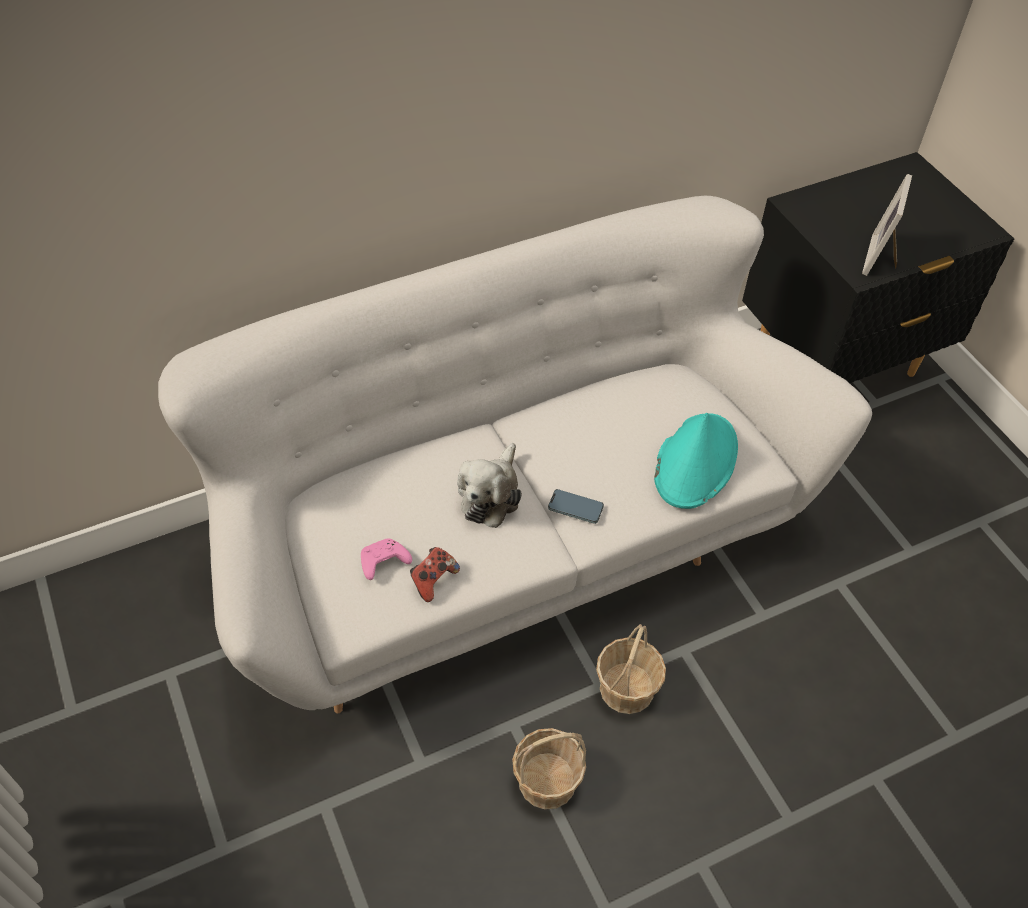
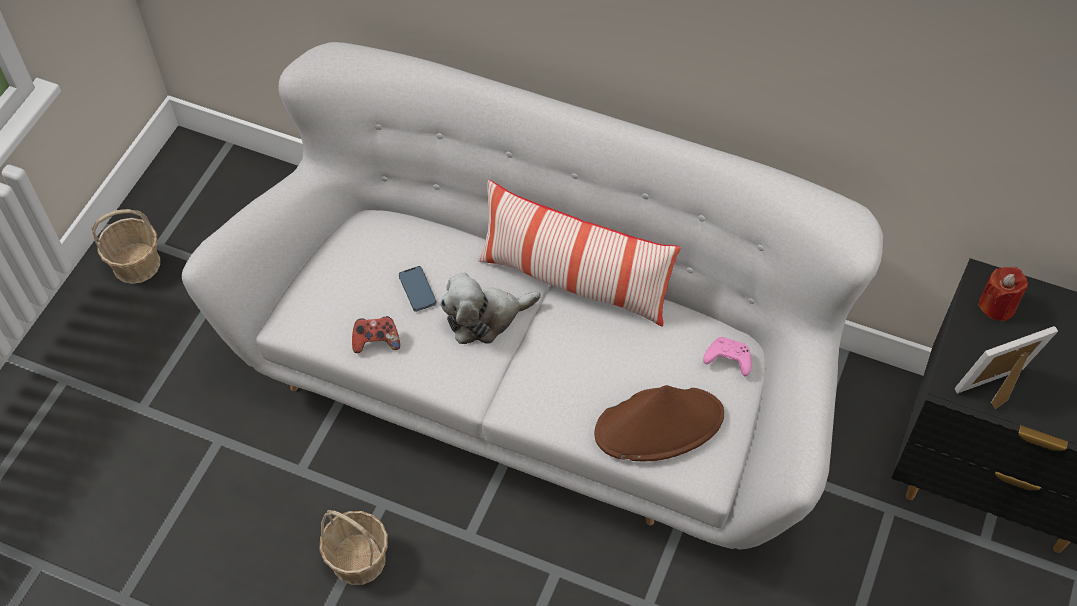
camera: 50 degrees right, 5 degrees up
(383, 563) = (360, 302): pink game controller -> pink game controller (727, 360)
(517, 421) = (574, 281): none -> pillow
(575, 508) = (529, 379): phone -> phone (417, 290)
(627, 688) = (484, 555): basket -> basket (137, 264)
(695, 461) = (659, 424): turquoise hat -> brown hat
(817, 212) = (997, 305): none -> red candle

